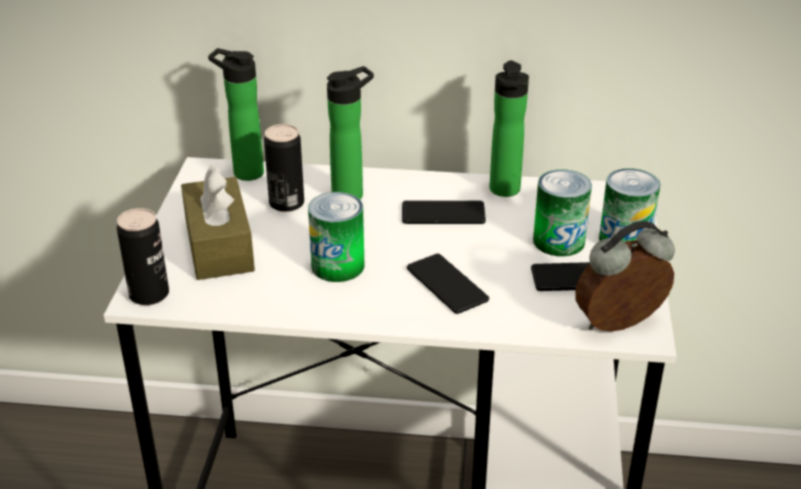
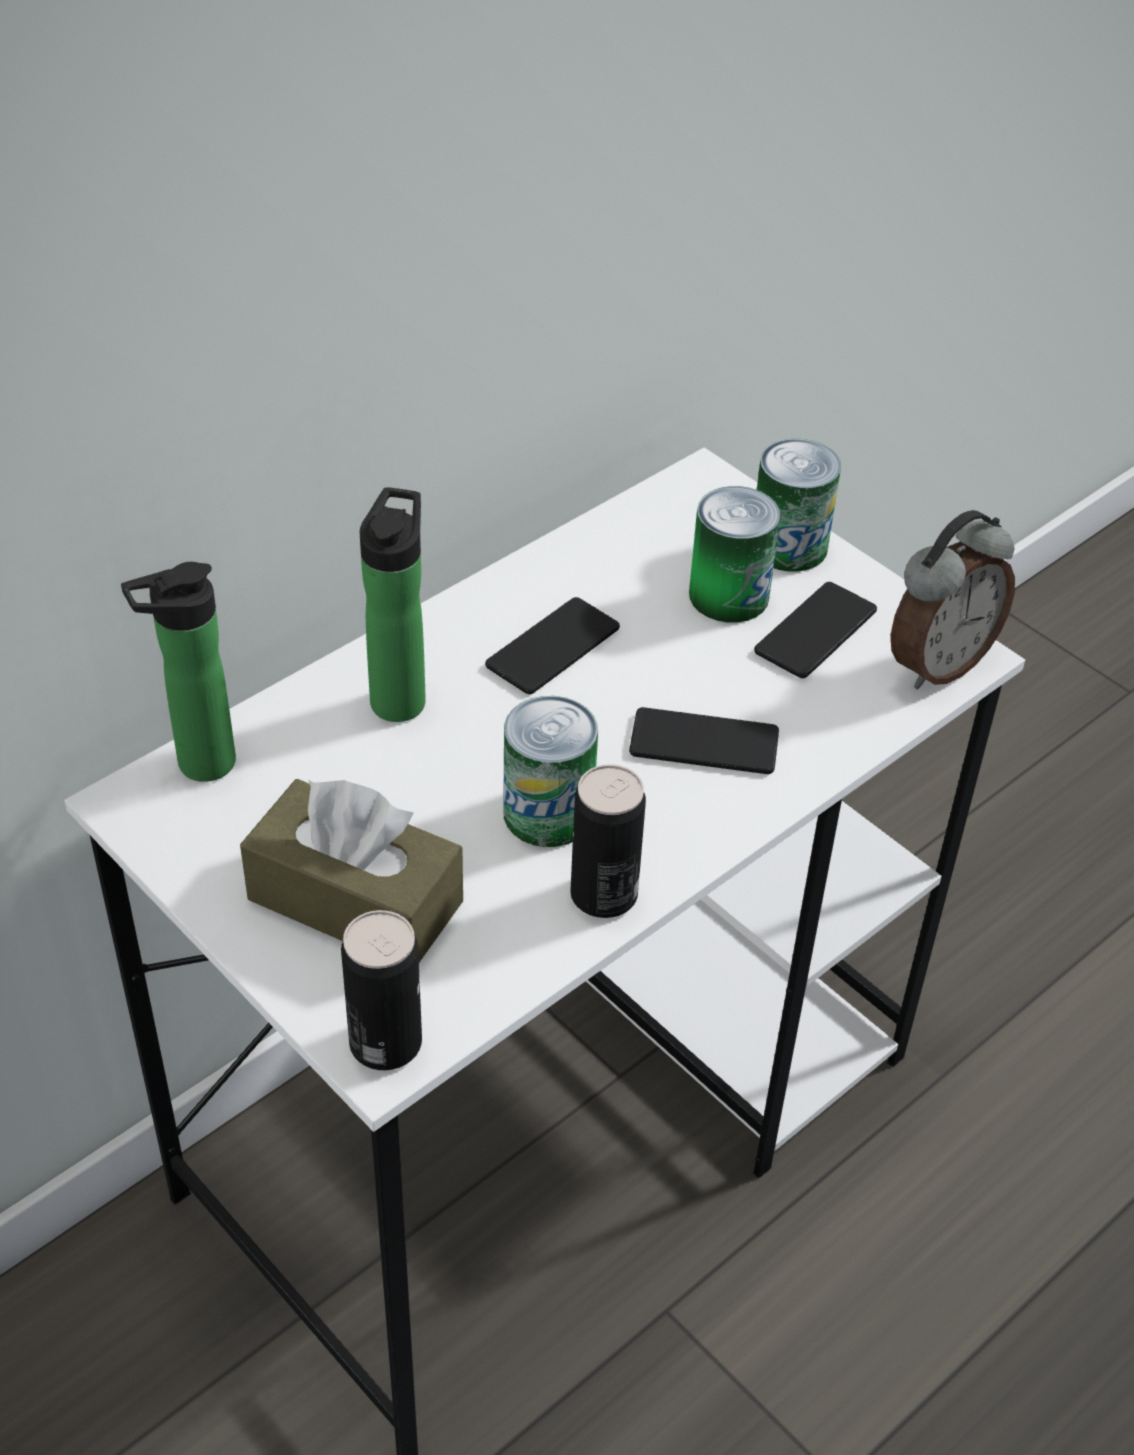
camera: 50 degrees left, 10 degrees up
(286, 203) = (338, 771): can -> can (603, 894)
(505, 192) = (574, 565): bottle -> none
(620, 327) = (937, 663): alarm clock -> alarm clock turned 150 degrees counterclockwise

